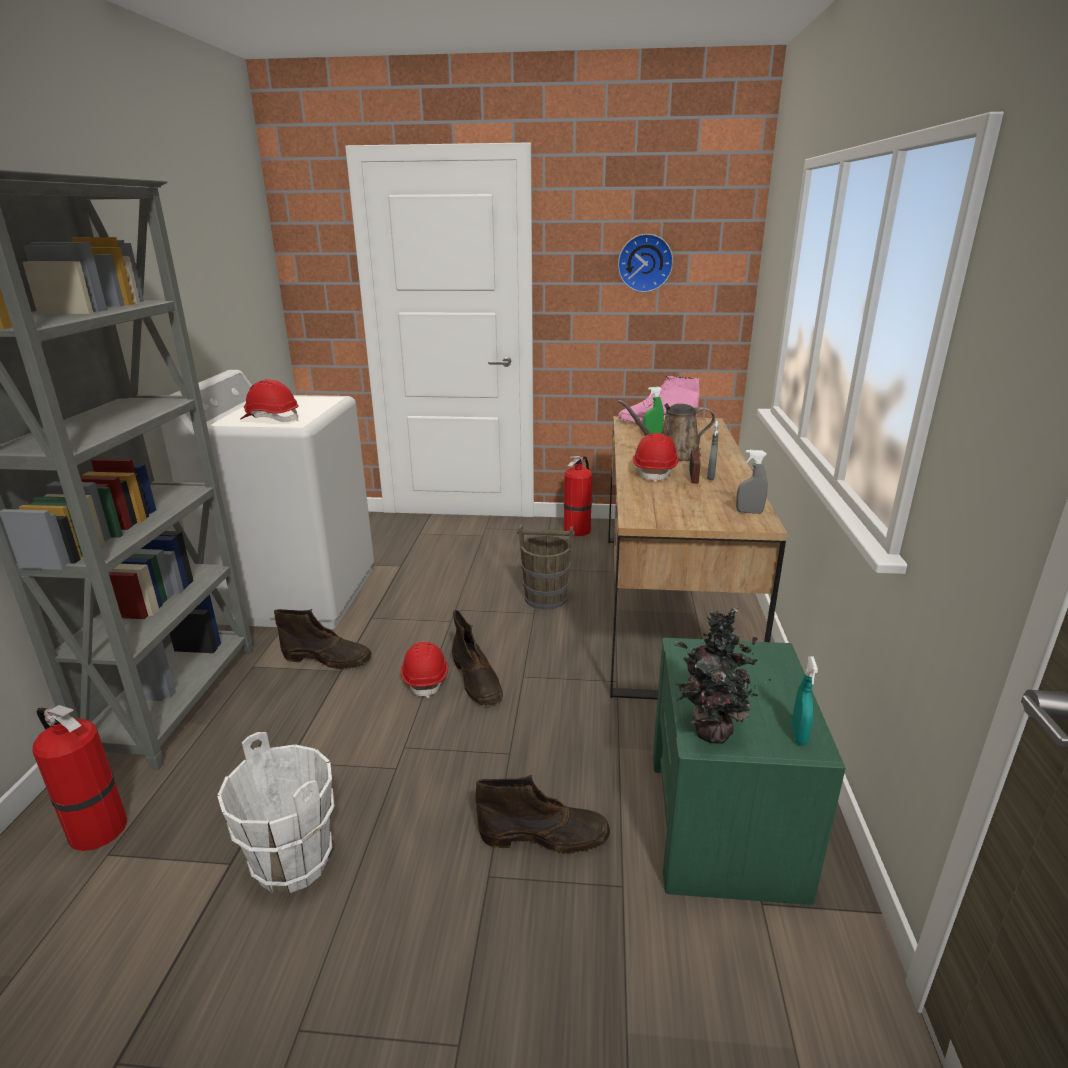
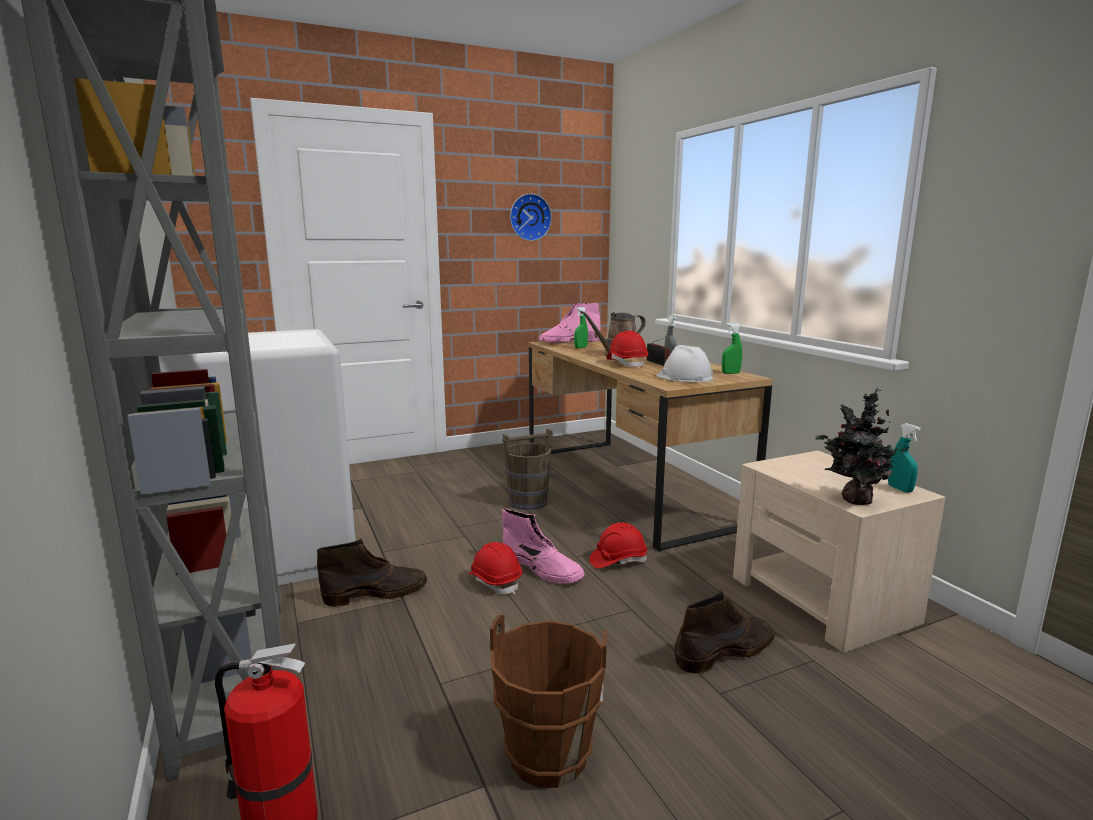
camera: 30 degrees left, 10 degrees down
(271, 419) = (275, 344): red hard hat -> red hard hat (618, 560)
(292, 864) = (548, 757): white bucket -> brown bucket
(477, 681) = (542, 570): brown boot -> pink boot
(577, 530) = (496, 453): fire extinguisher -> none
(679, 508) = (684, 377): none -> white hard hat
(723, 822) = (822, 599): green nightstand -> beige nightstand
(749, 512) = (730, 373): grey spray bottle -> green spray bottle

